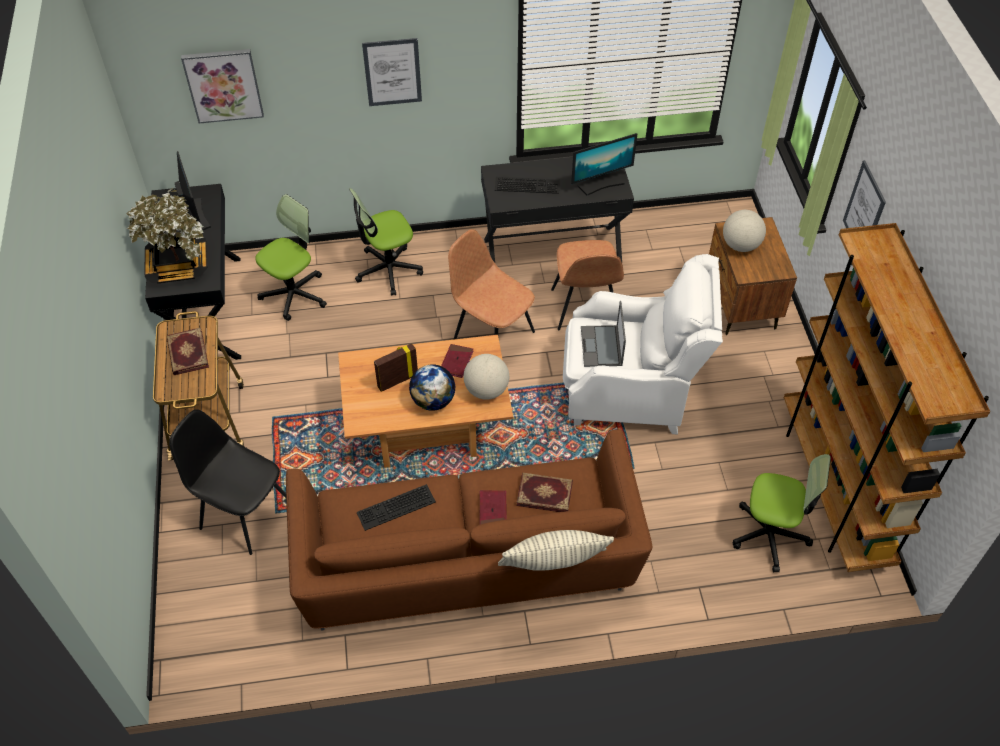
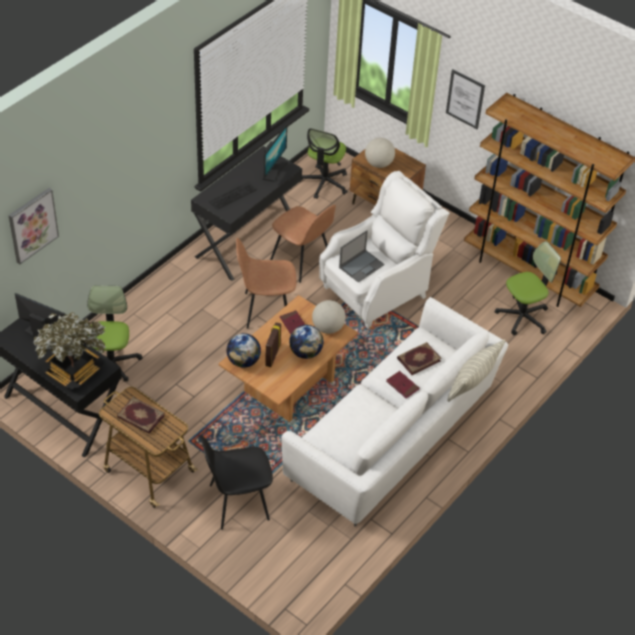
camera: 45 degrees left, 5 degrees down
(362, 367) = (243, 361): none -> globe
(388, 270) = (155, 311): office chair -> office chair (324, 183)
(392, 72) = (130, 159): picture -> none
(396, 509) = (352, 420): keyboard -> none
(467, 564) = (393, 437): brown sofa -> white sofa
(601, 347) = (361, 266): laptop -> laptop turned 90 degrees counterclockwise

